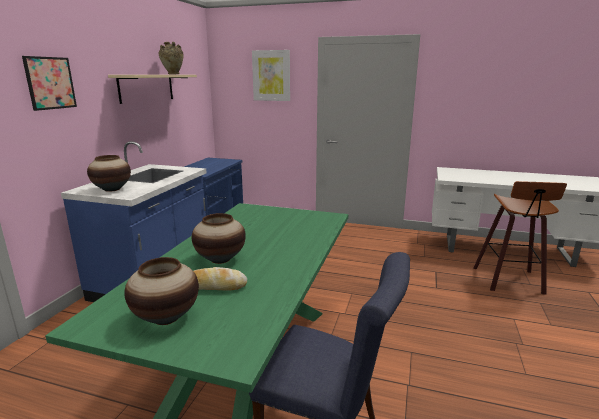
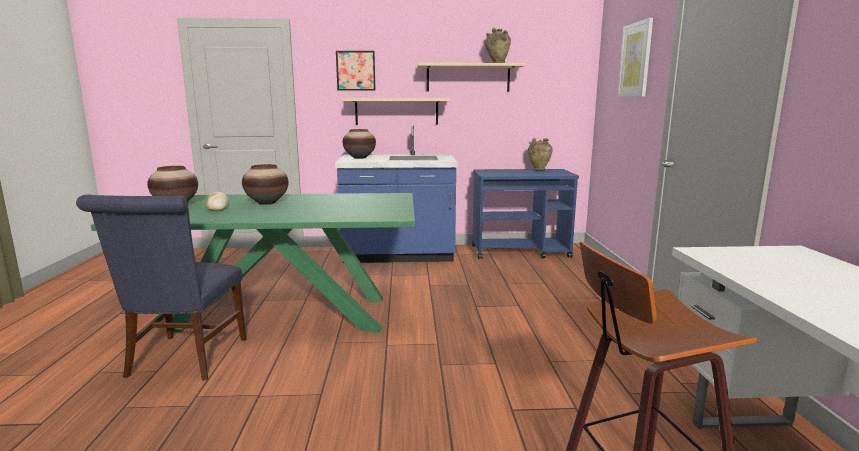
camera: 70 degrees right, 5 degrees down
(98, 129) = (396, 111): none -> beige shelf
(202, 161) = (539, 169): none -> beige vase

